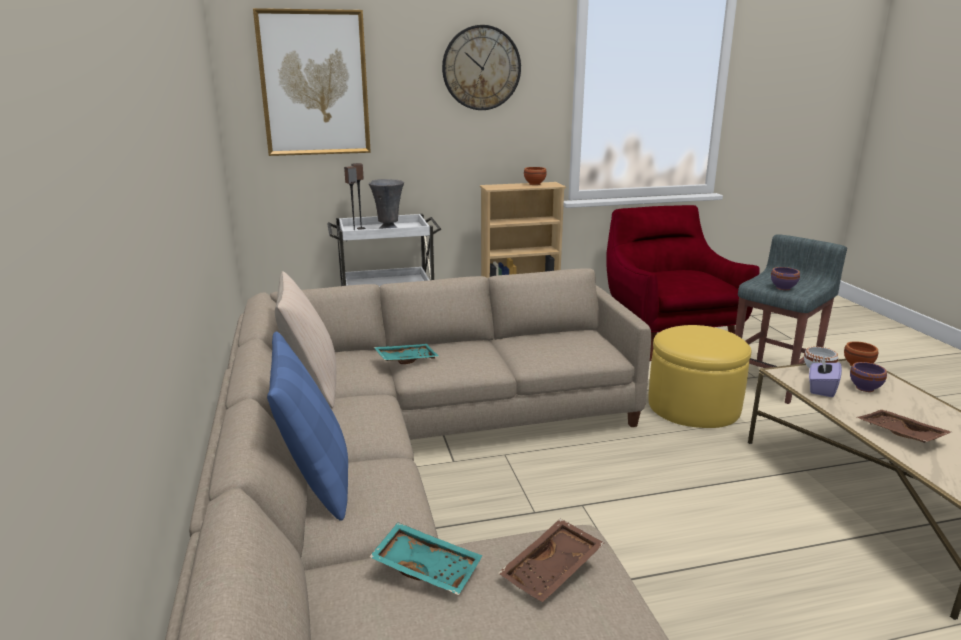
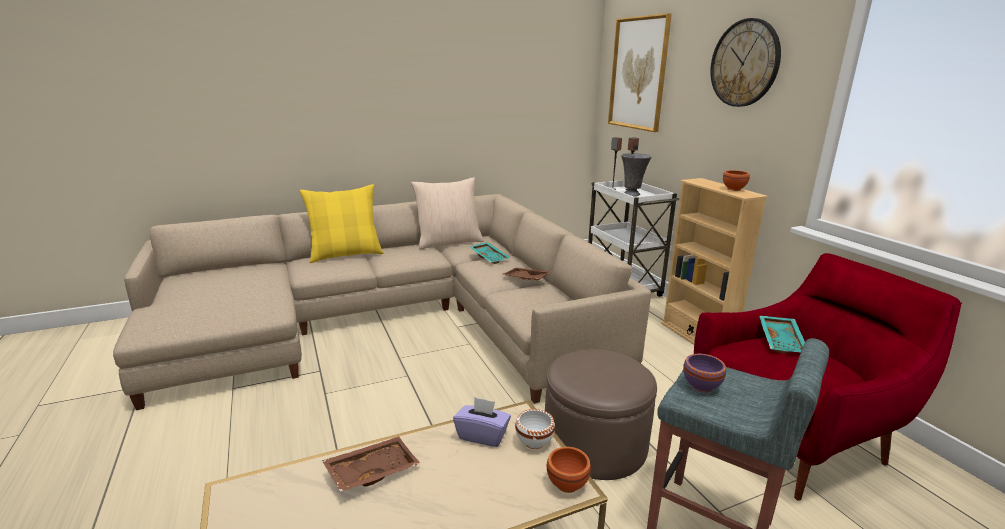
camera: 80 degrees right, 0 degrees up
(316, 480) = (346, 255): blue pillow -> yellow pillow
(427, 567) = (264, 279): turquoise tray -> turquoise tray (782, 341)
(553, 571) = (247, 305): brown tray -> brown tray (525, 279)
(693, 406) = (595, 443): yellow ottoman -> brown ottoman
(865, 388) = (491, 473): purple bowl -> none

